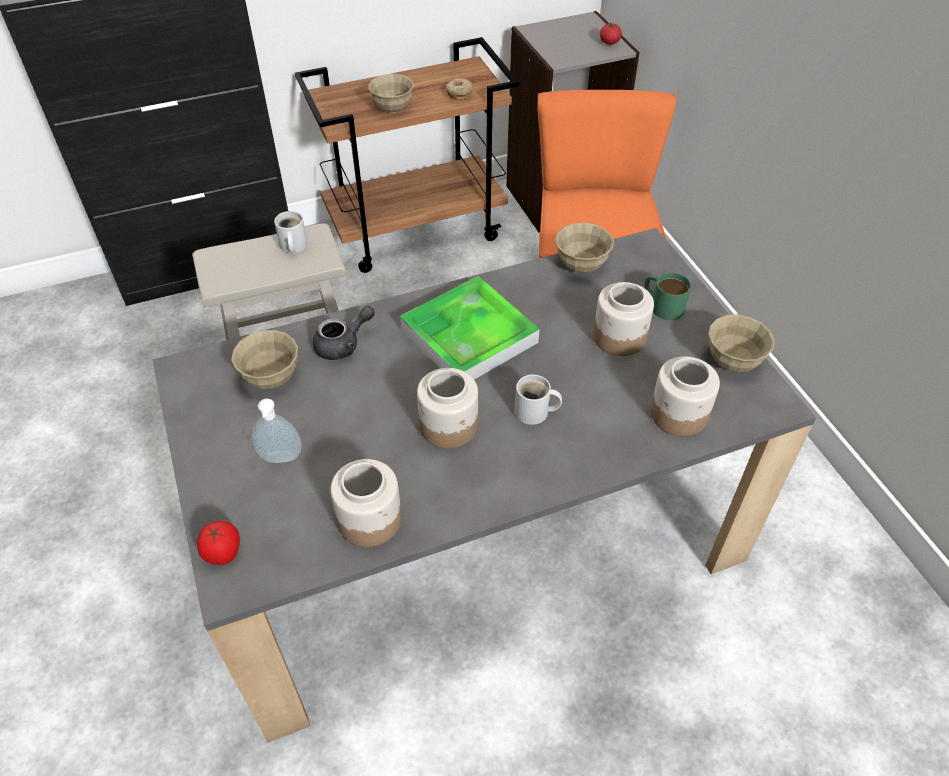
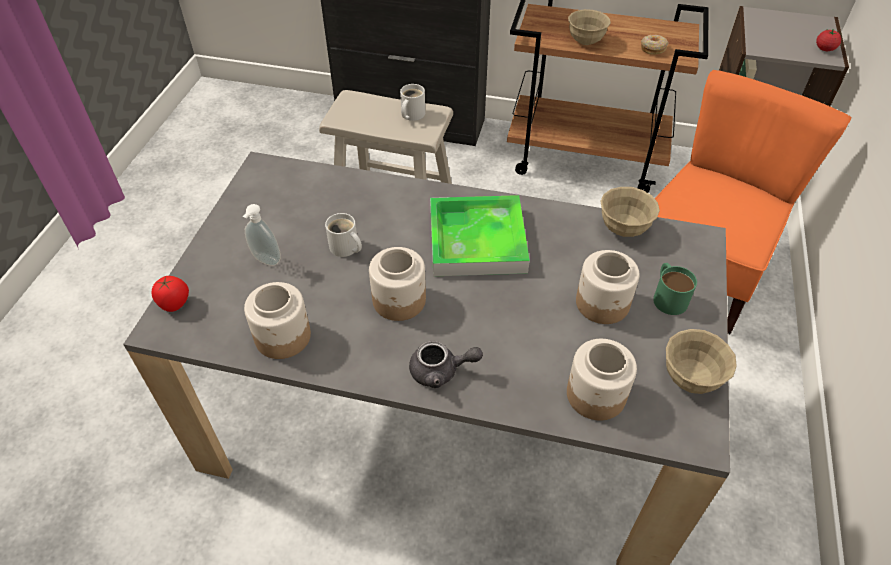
camera: 35 degrees right, 0 degrees up
(271, 378) = (310, 201): beige bowl -> none
(343, 345) = (379, 202): grey teapot -> grey teapot (441, 371)
(535, 413) = (473, 326): white mug -> white mug (345, 248)

